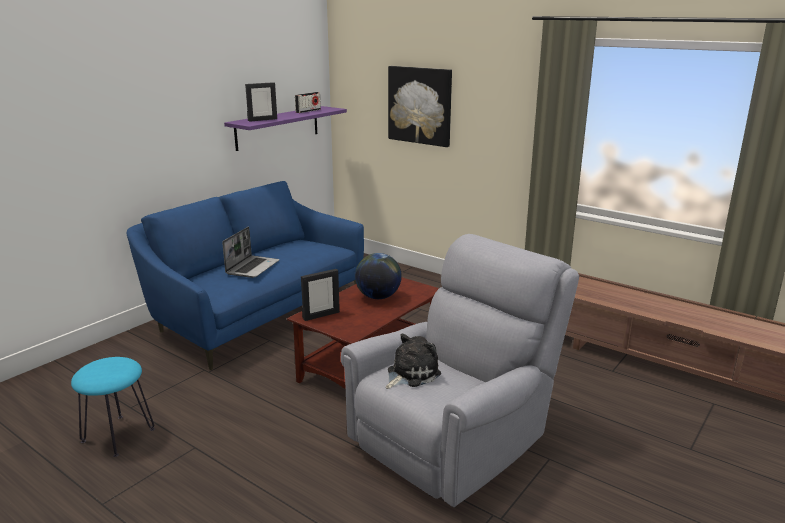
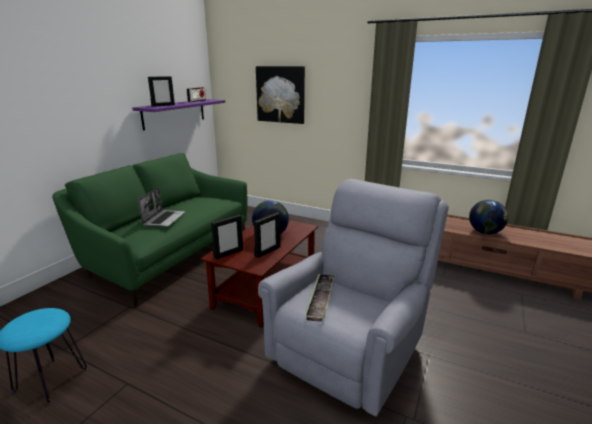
camera: 10 degrees left, 0 degrees up
(255, 312) = (167, 254): blue sofa -> green sofa
(368, 316) = (267, 251): none -> picture frame
(410, 374) = (320, 299): plush toy -> tray
(674, 315) = (485, 232): none -> globe

